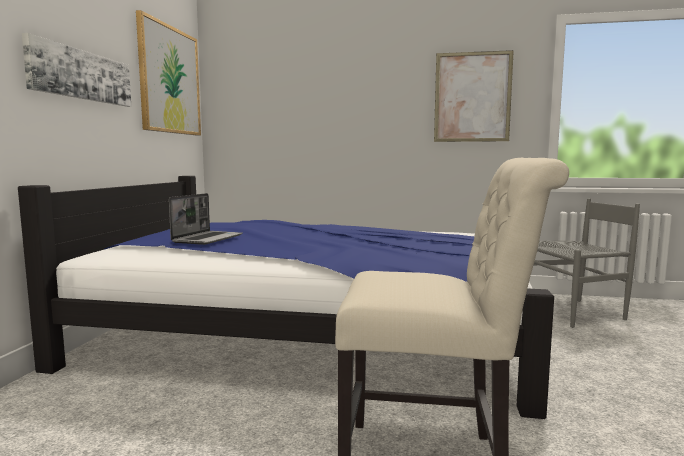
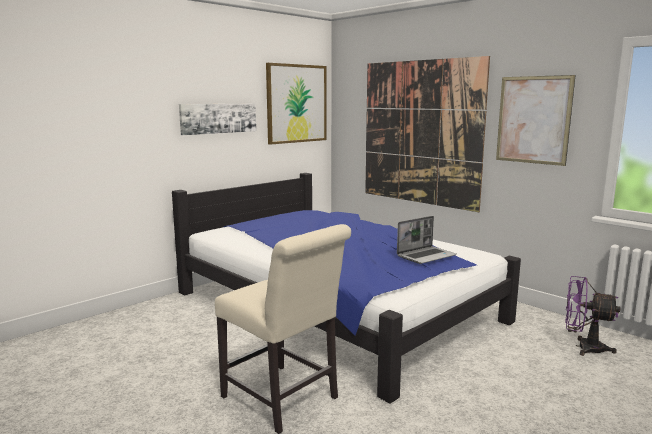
camera: 35 degrees right, 5 degrees up
(208, 239) = (276, 229): laptop -> laptop (426, 256)
(337, 119) = (420, 133): none -> picture
(574, 312) = (583, 347): grey chair -> purple fan

